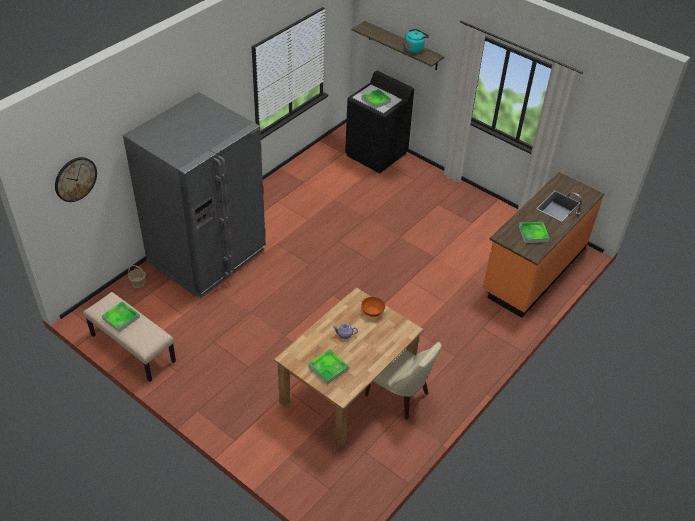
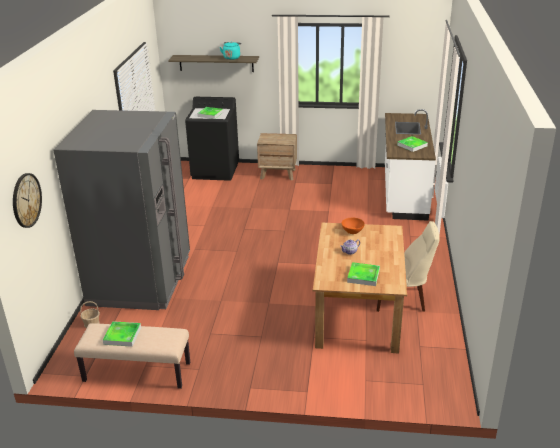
camera: 30 degrees left, 15 degrees down
(431, 185) = (278, 174): none -> brown nightstand
(533, 270) = (403, 193): orange counter -> white counter

